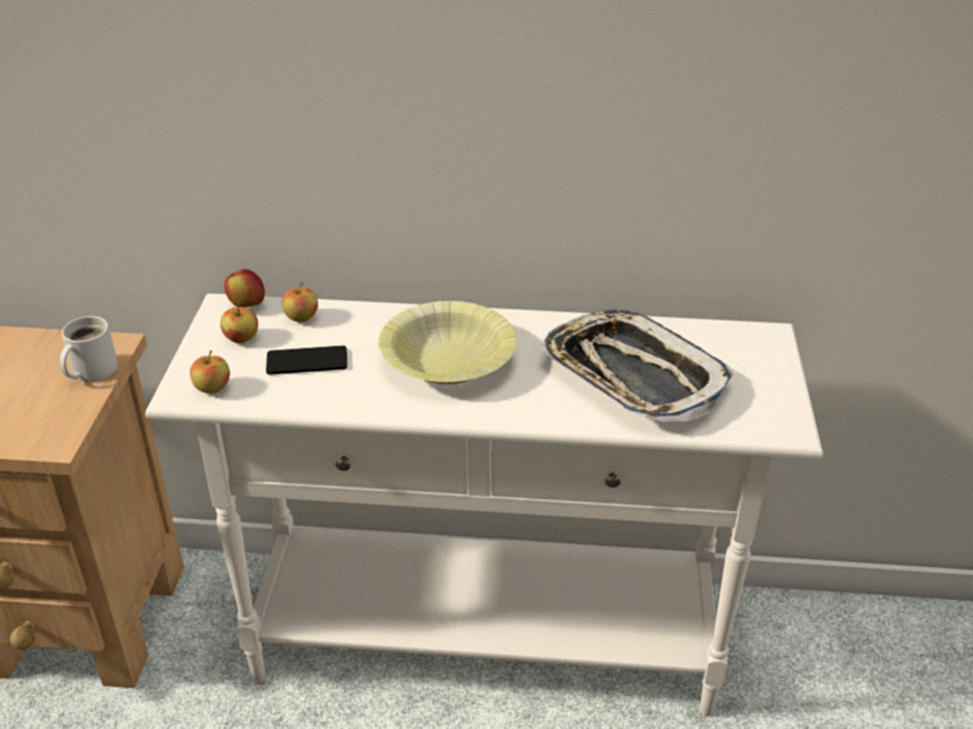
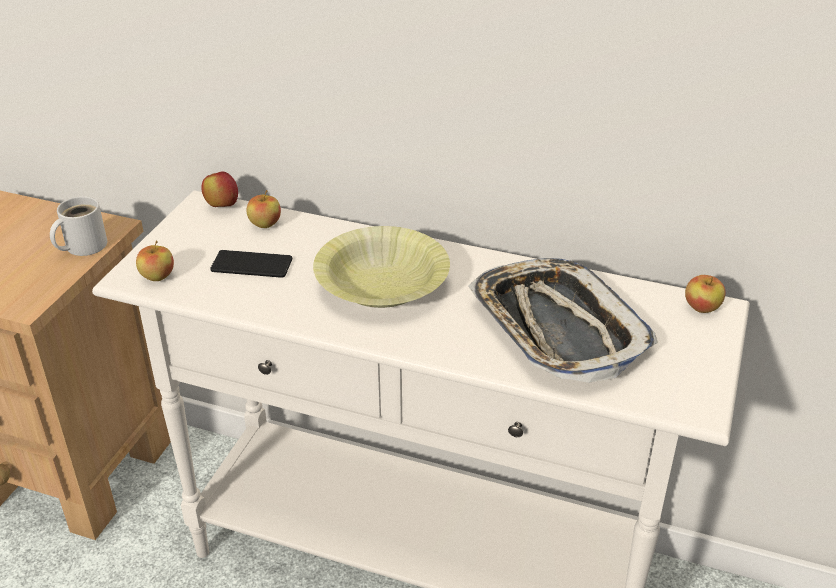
camera: 15 degrees right, 0 degrees up
(241, 339) = (203, 235): apple -> apple (702, 308)

